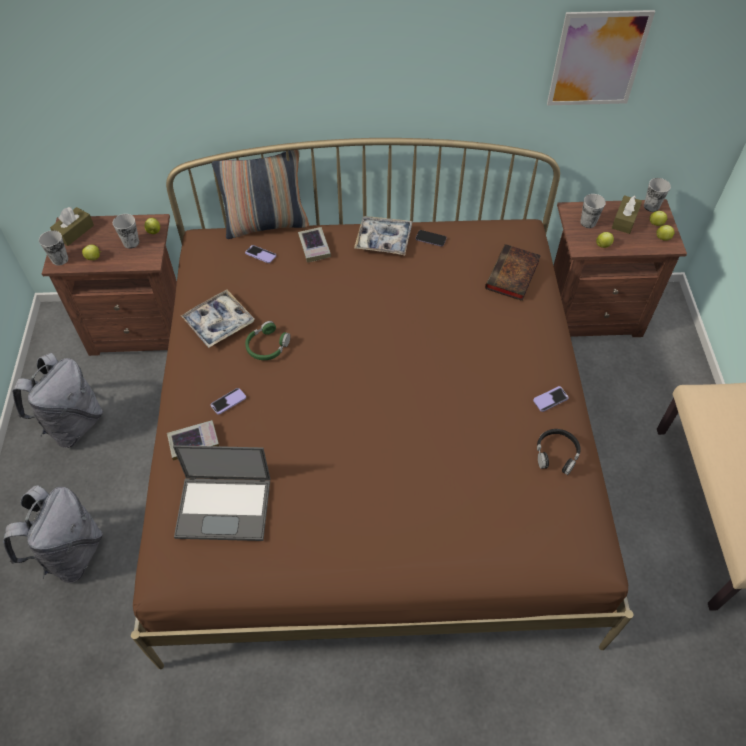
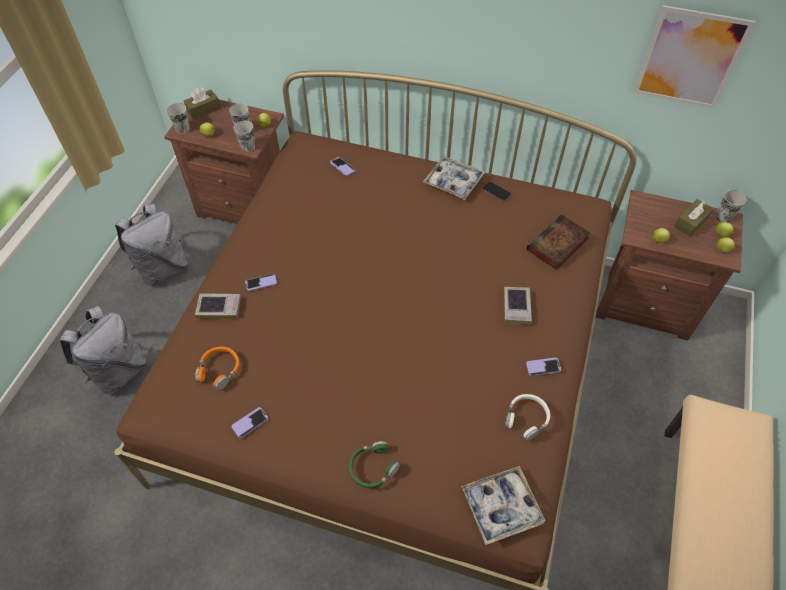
camera: 20 degrees right, 0 degrees up
(219, 323) = (283, 215): tray -> tray (501, 507)
(225, 507) = (219, 370): laptop -> orange headphones
(266, 224) = (359, 142): pillow -> none
(267, 346) = (313, 246): green headphones -> green headphones (372, 468)
(284, 551) = (250, 423): none -> phone
(314, 247) = (391, 172): book -> book (517, 307)
(556, 454) = (526, 418): black headphones -> white headphones
(588, 222) = (653, 215): cup -> cup (248, 147)

